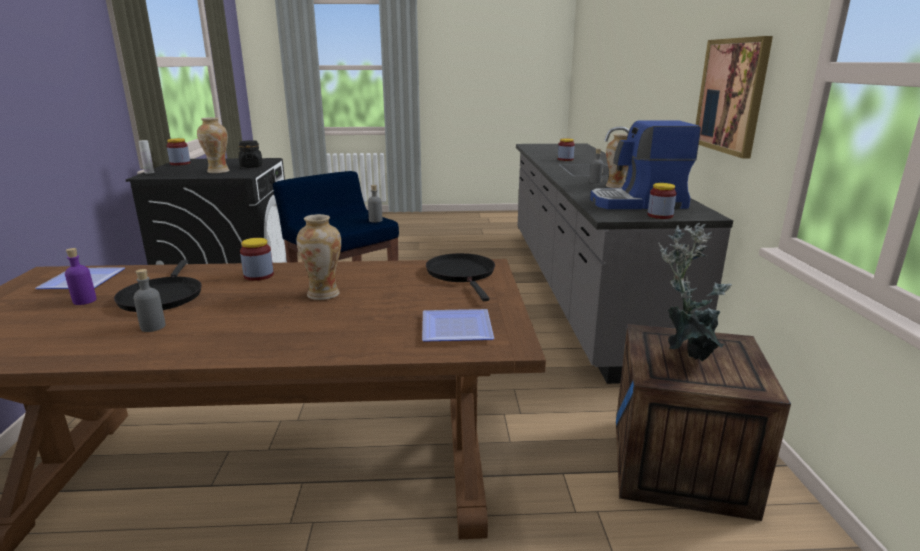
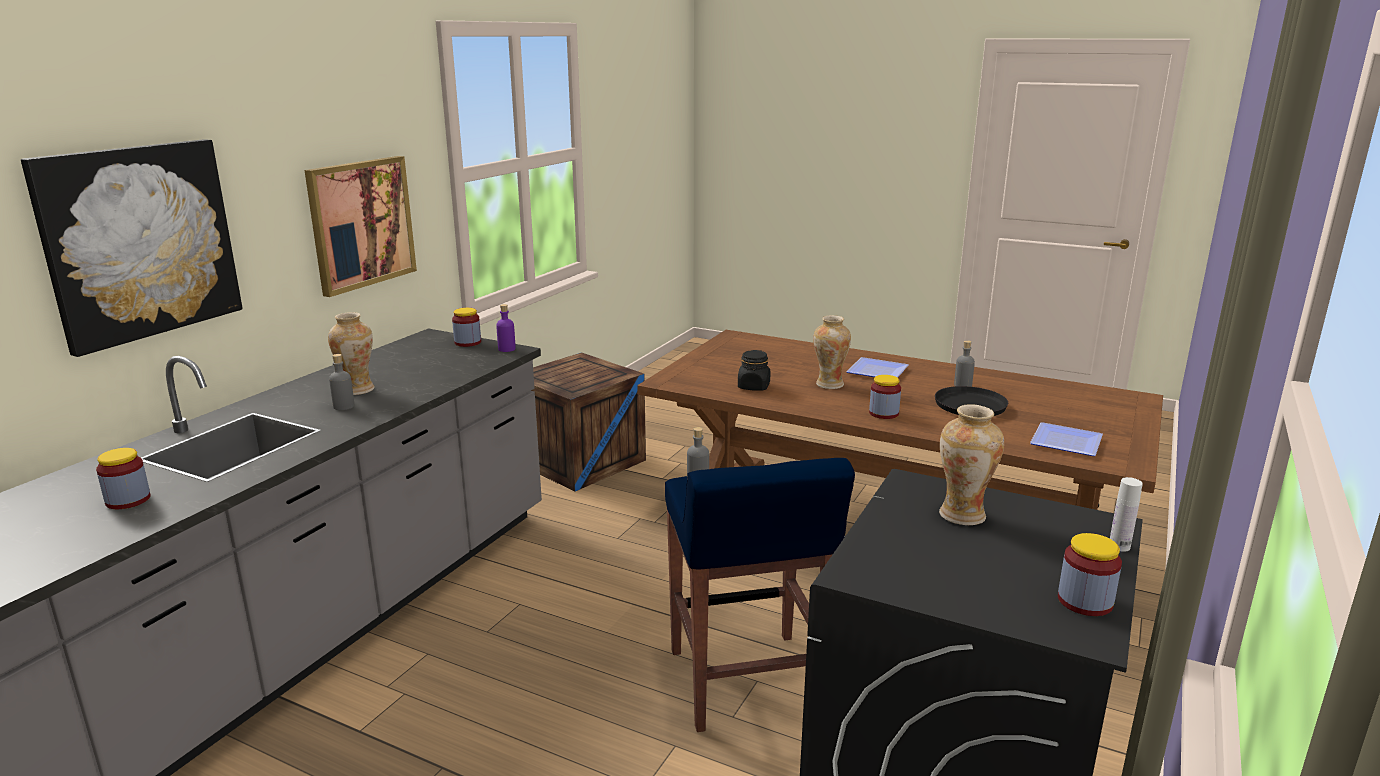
camera: 150 degrees left, 0 degrees up
(84, 301) = (1040, 418): purple bottle -> purple bottle (507, 349)
(251, 166) = (893, 529): black jar -> black jar (753, 387)
(459, 327) = (752, 348): plate -> plate (875, 372)
(462, 274) = (700, 378): black frying pan -> none
(638, 203) = (432, 359): coffee machine -> none
(657, 69) = (140, 242): none -> picture
(686, 354) = (578, 376): potted plant -> none

